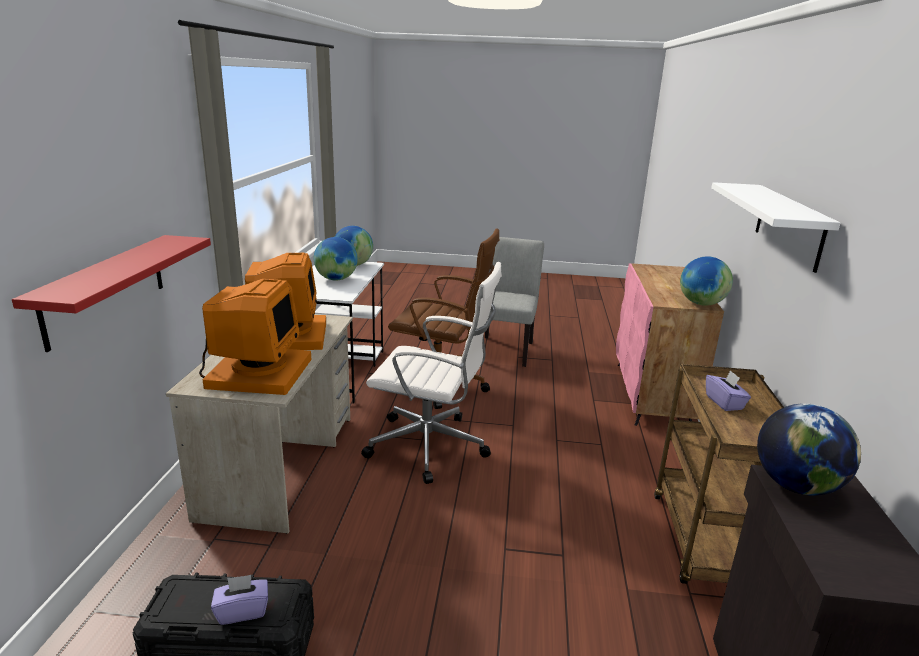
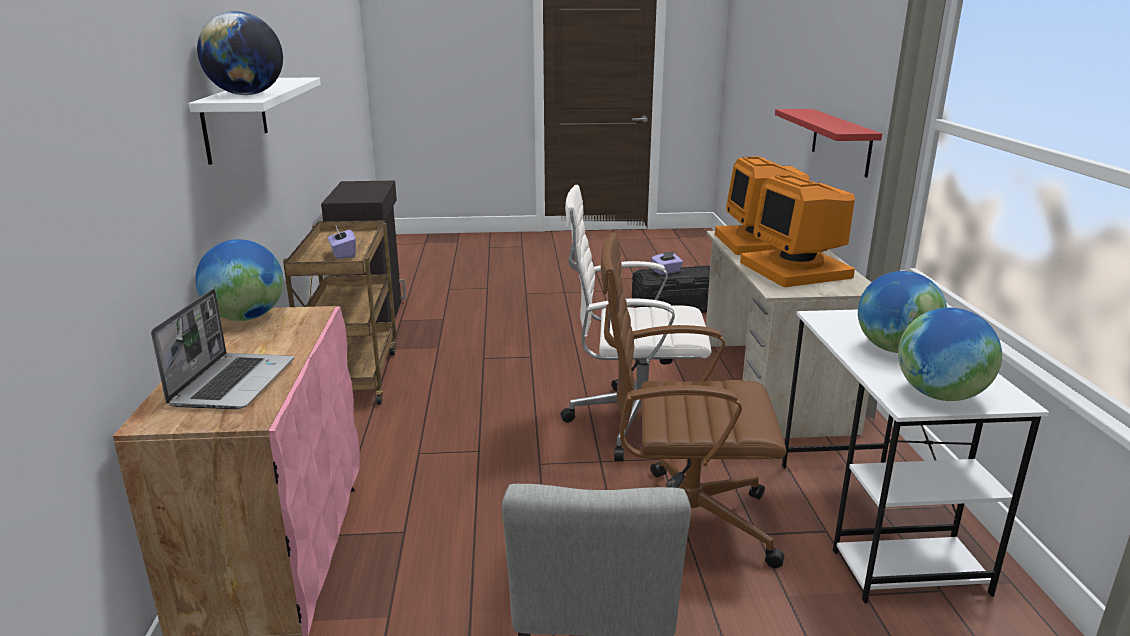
camera: 170 degrees right, 0 degrees up
(664, 276) = (233, 382): none -> laptop
(796, 486) = (365, 198): globe -> globe (247, 94)

